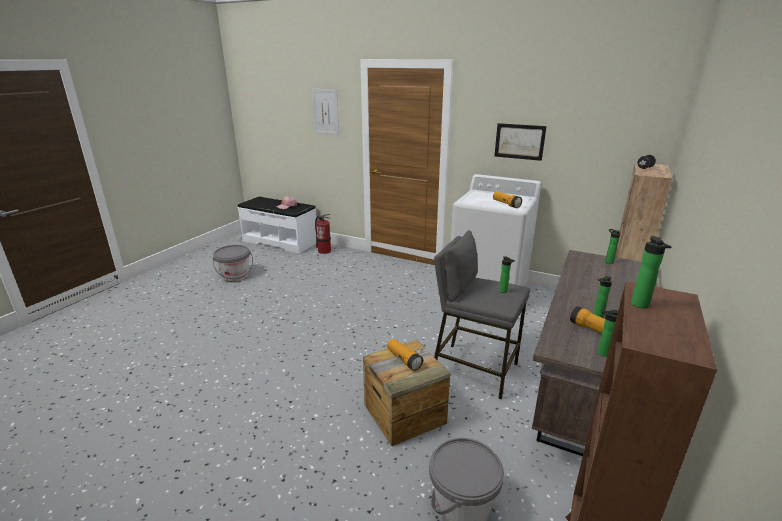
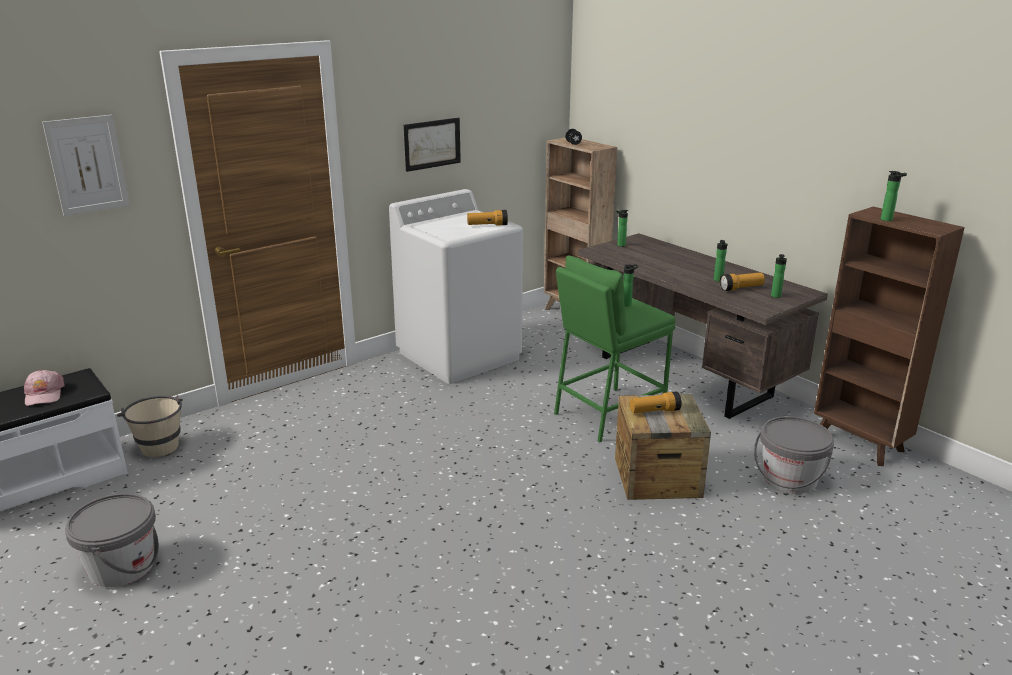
camera: 65 degrees left, 0 degrees up
(324, 251) = (158, 444): fire extinguisher -> beige bucket
(474, 369) = (608, 414): grey stool -> green stool

